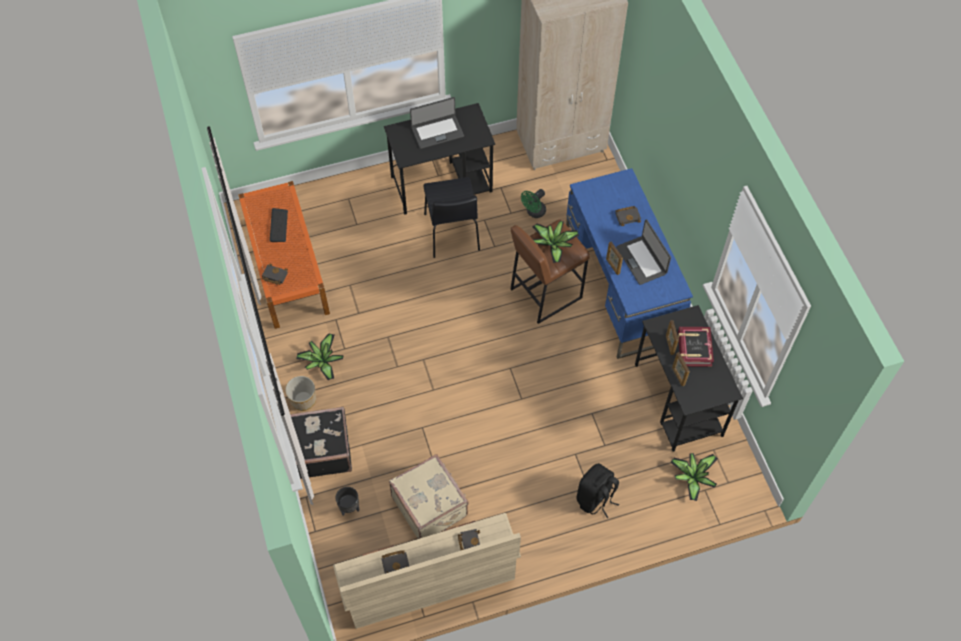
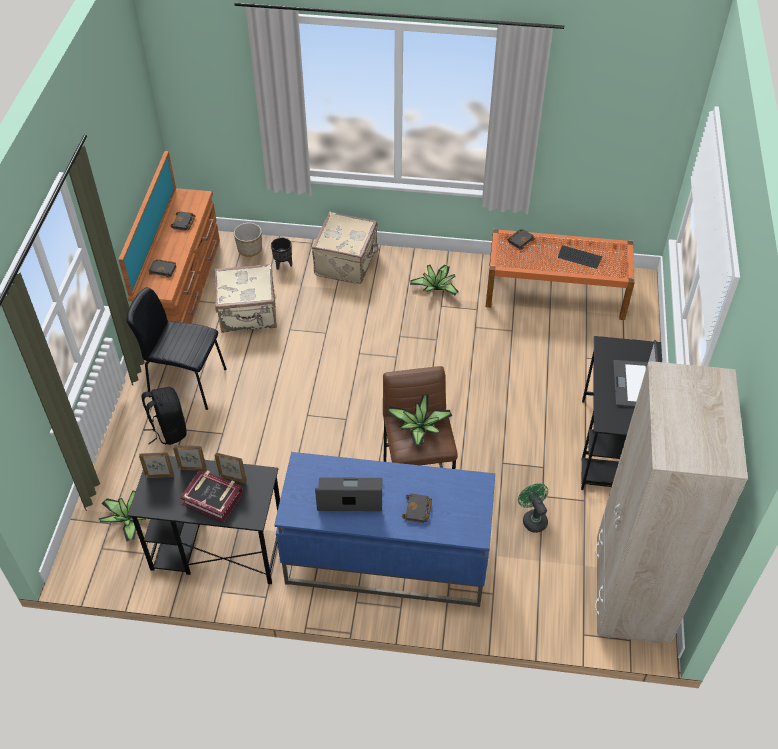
camera: 115 degrees right, 10 degrees down
(303, 399) = (404, 265): planter -> planter (250, 249)
(321, 451) = (347, 262): black suitcase -> beige suitcase
(428, 583) = (184, 291): beige dresser -> orange dresser
(452, 234) = (536, 432): black chair -> black chair (184, 382)
(612, 266) = (358, 465): picture frame -> picture frame (160, 475)

